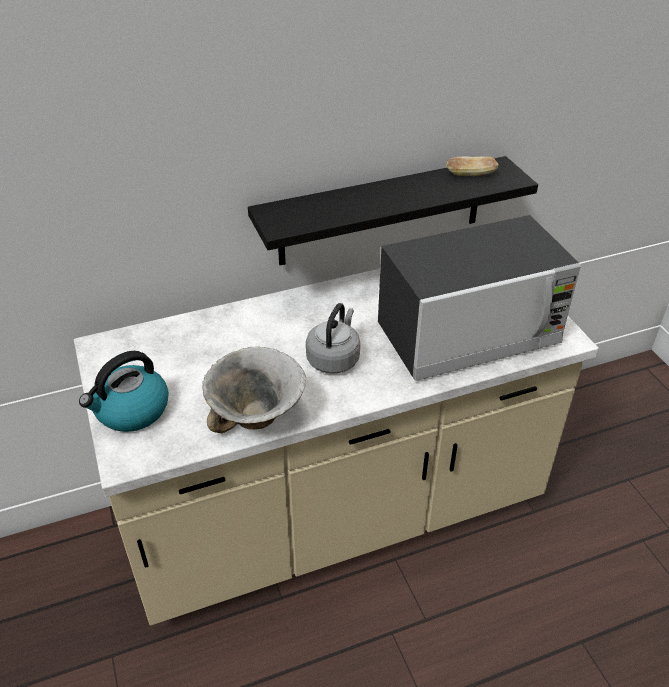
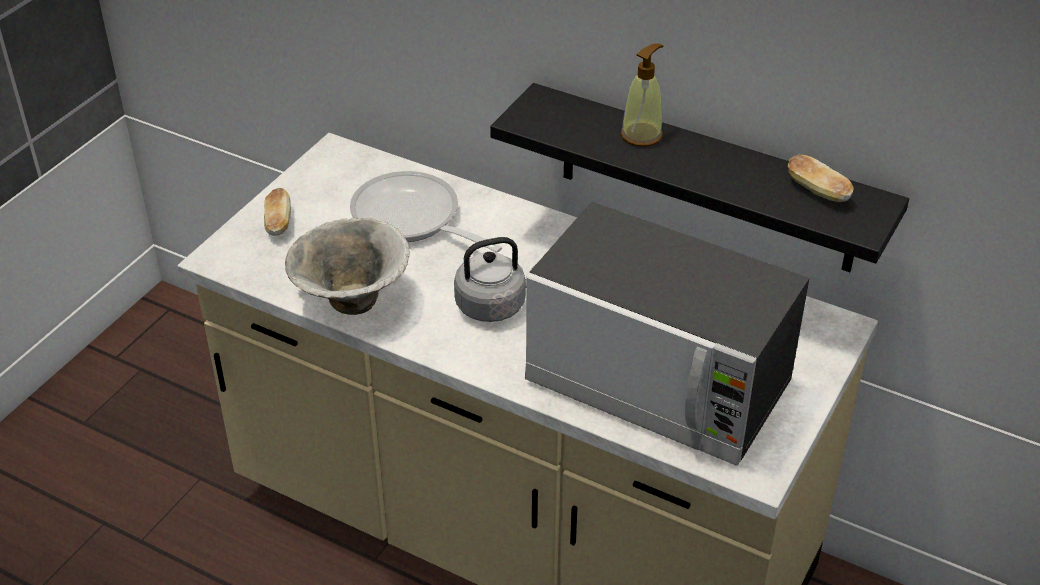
camera: 50 degrees right, 0 degrees up
(131, 411) = (278, 223): kettle -> bread
(213, 349) = (412, 220): none -> frying pan
(352, 198) = (641, 135): none -> soap dispenser

